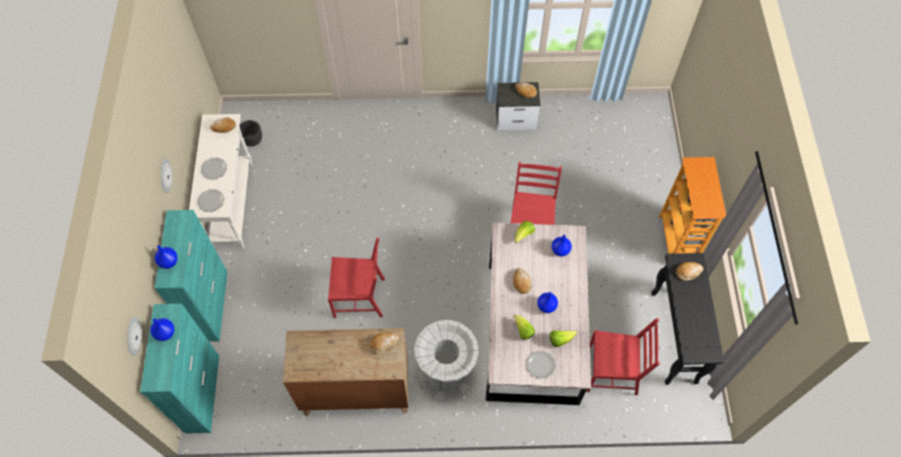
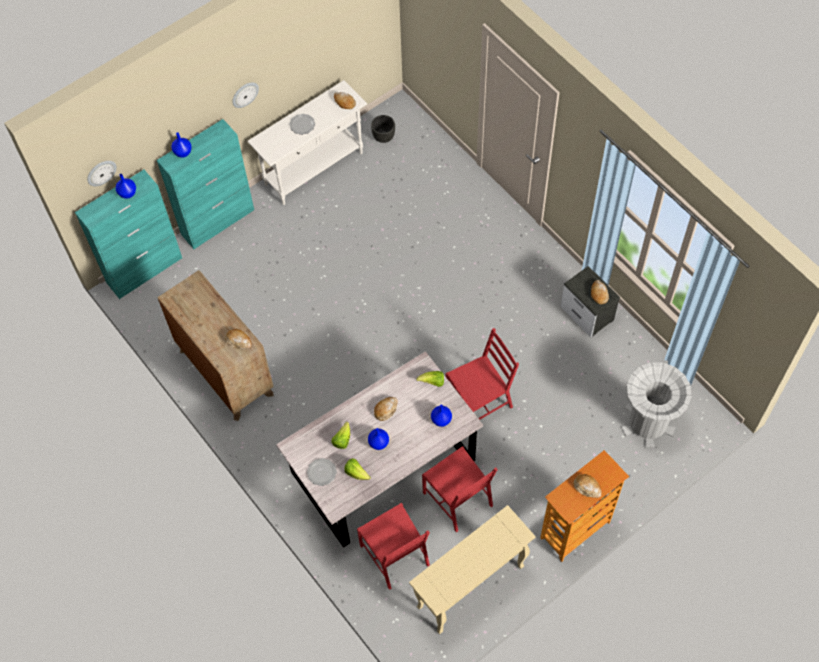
camera: 55 degrees right, 0 degrees up
(211, 201) = (273, 144): plate -> none
(360, 297) = (308, 317): red chair -> red chair (459, 499)
(446, 374) = (291, 427): grey trash can -> grey trash can (648, 423)
(674, 337) = (470, 587): black console table -> beige console table
(688, 272) = (503, 534): bread -> bread (587, 487)

